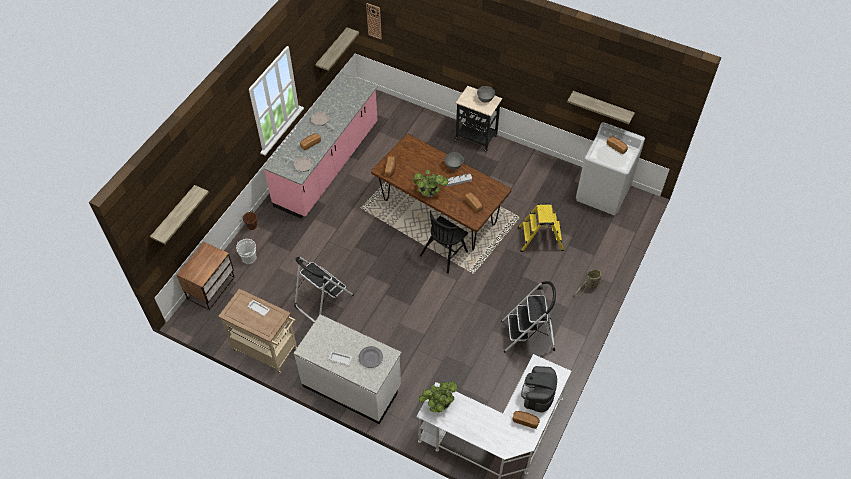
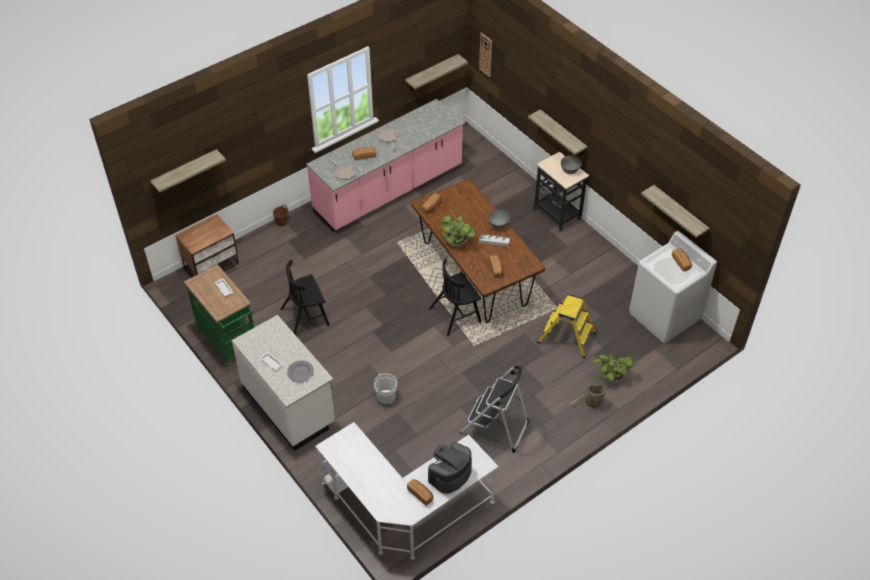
camera: 25 degrees right, 5 degrees down
(249, 258) = (262, 251): white bucket -> white bucket (386, 397)
(267, 350) = (229, 341): beige cart -> green cart
(322, 301) = (307, 316): step ladder -> black chair
(438, 404) = (343, 443): potted plant -> potted plant (610, 377)
(469, 70) = (562, 134): none -> shelf

